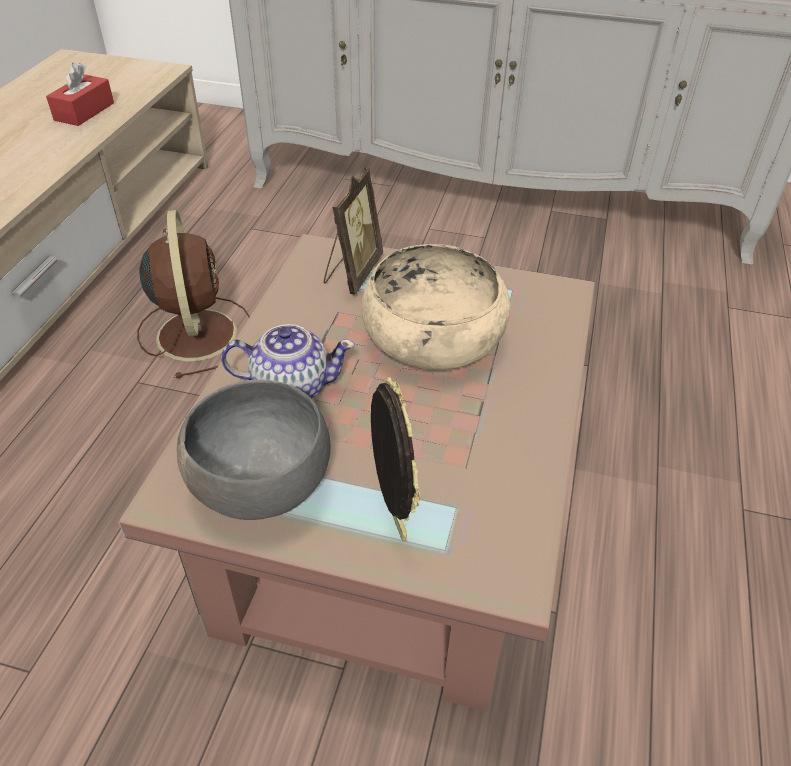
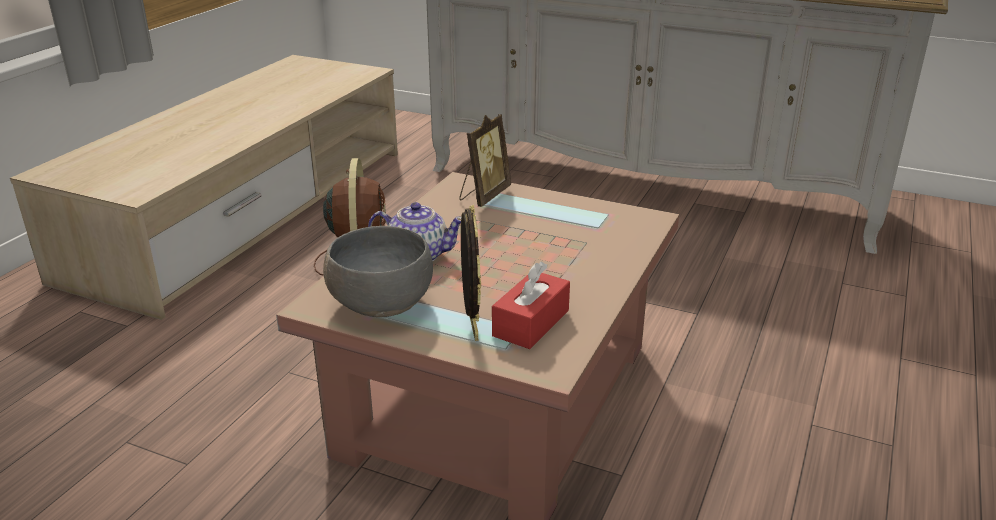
camera: 10 degrees right, 15 degrees down
(84, 111) = (302, 94): red tissue box -> red tissue box (531, 323)
(433, 336) = (535, 235): beige bowl -> none

